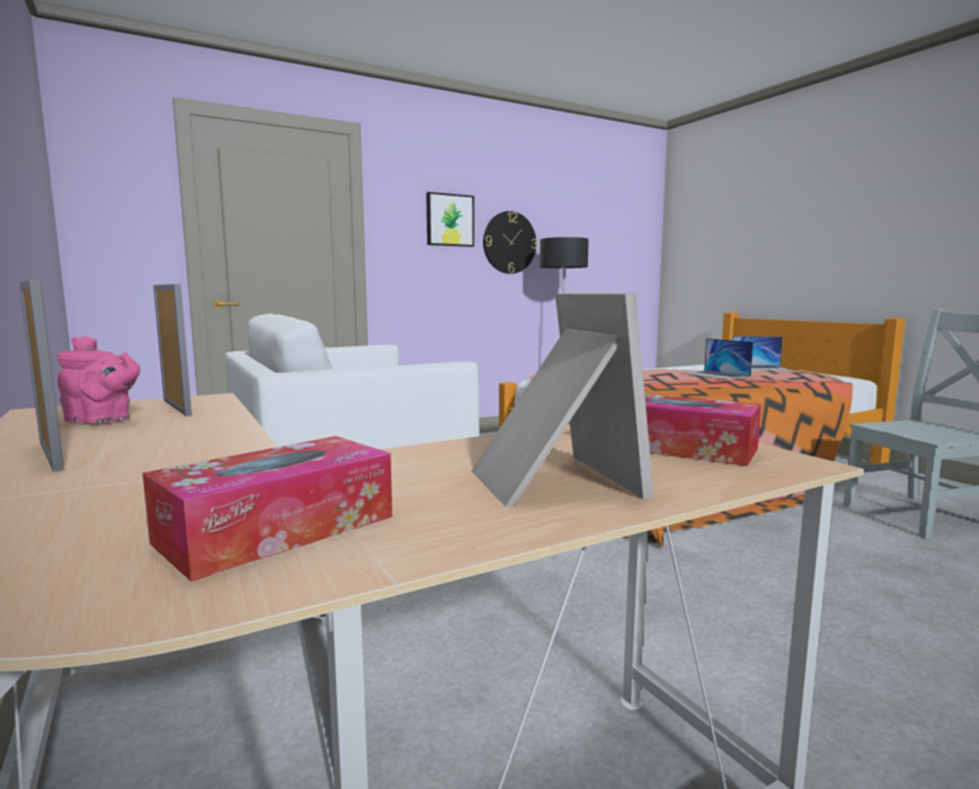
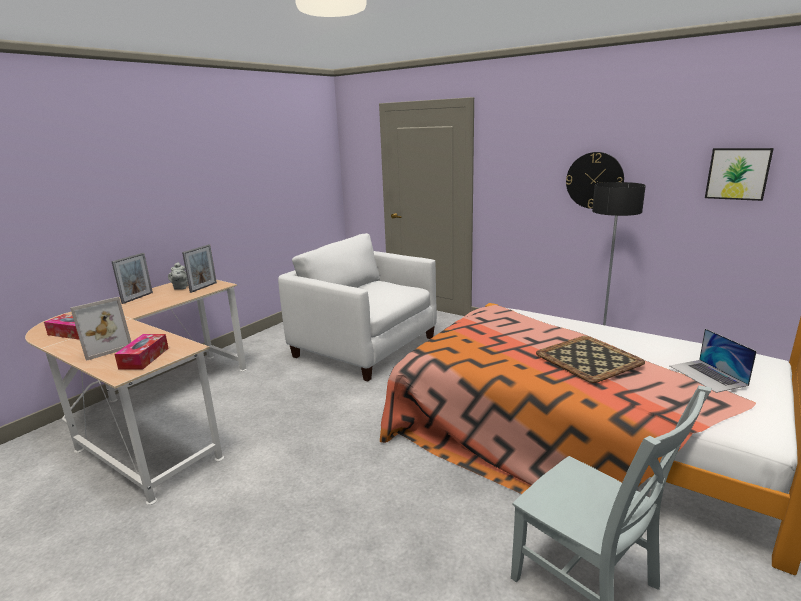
camera: 65 degrees right, 10 degrees up
(102, 420) = (180, 288): pink teapot -> grey teapot
(449, 220) = (537, 162): picture -> picture (737, 173)
(715, 375) = (588, 359): laptop -> tray

